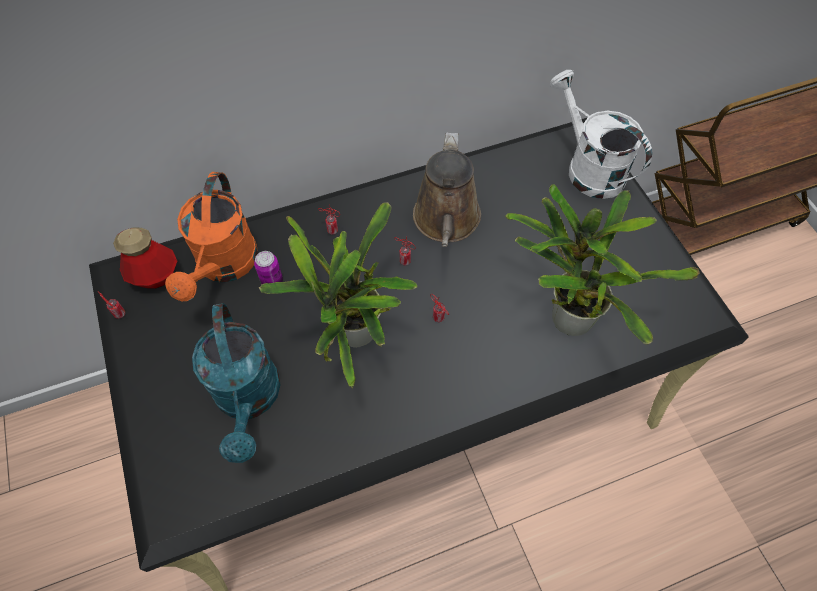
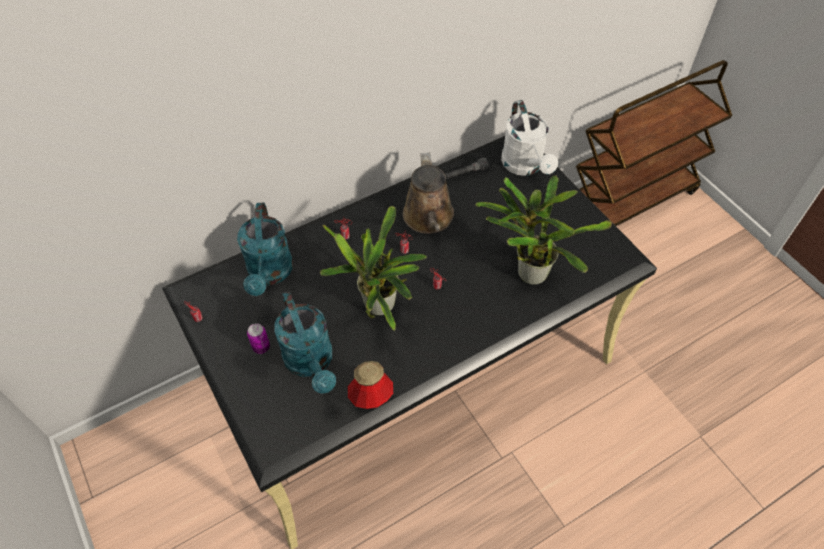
camera: 10 degrees left, 5 degrees down
(155, 276) = (218, 288): bottle -> bottle (371, 397)
(224, 267) = (269, 274): orange watering can -> turquoise watering can
(272, 282) = (308, 279): can -> can (261, 347)
(504, 167) = (464, 174): none -> grey flashlight
(588, 168) = (525, 166): white watering can -> white watering can turned 150 degrees counterclockwise

